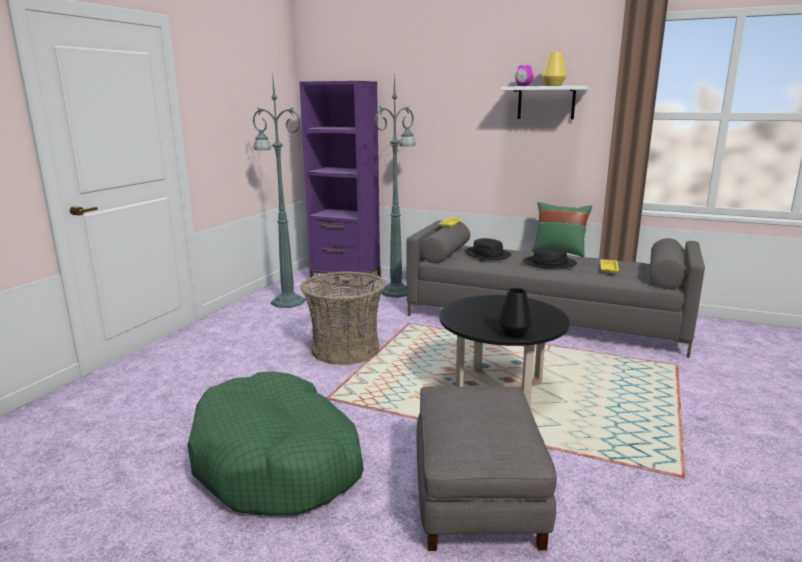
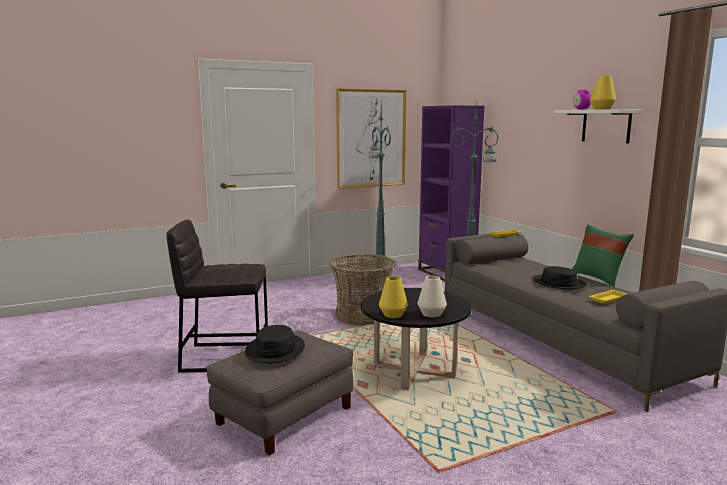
camera: 40 degrees right, 5 degrees down
(240, 125) = (371, 138): none -> picture
(278, 462) = (225, 357): green dog bed -> grey stool
(487, 254) = (520, 266): black hat -> black hat (275, 349)
(514, 333) = (393, 315): black vase -> yellow vase
(540, 321) = (431, 314): none -> white vase

